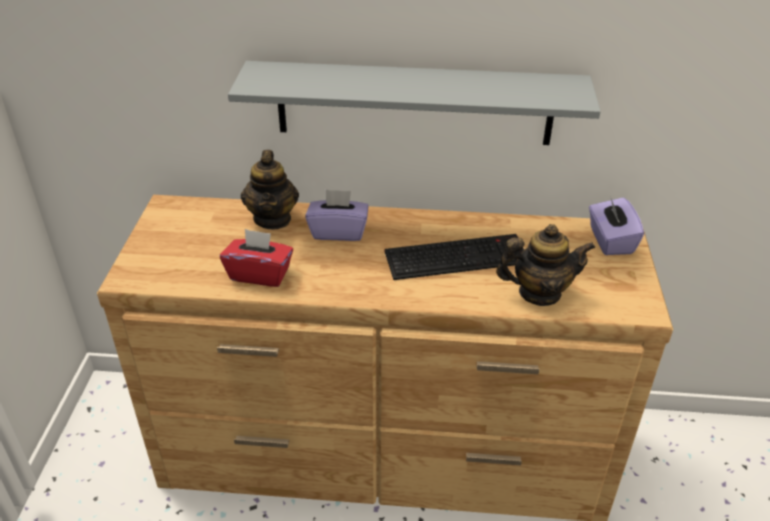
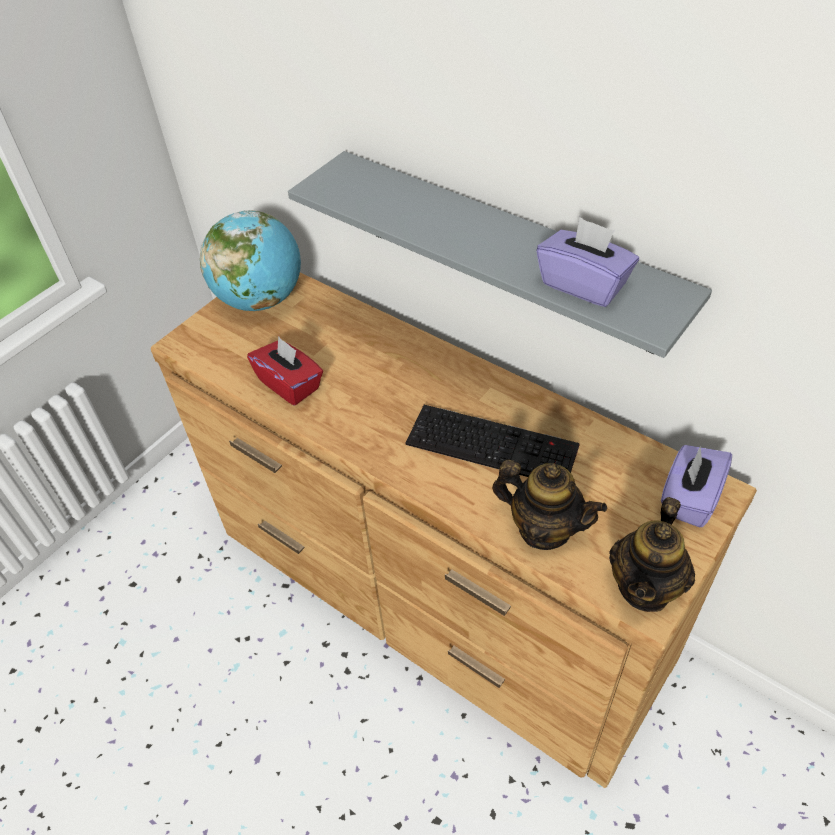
camera: 35 degrees right, 10 degrees up
(176, 225) = (261, 300): none -> globe
(273, 219) = (349, 325): teapot -> teapot (645, 587)
(338, 231) = (398, 364): purple tissue box -> purple tissue box (584, 284)

